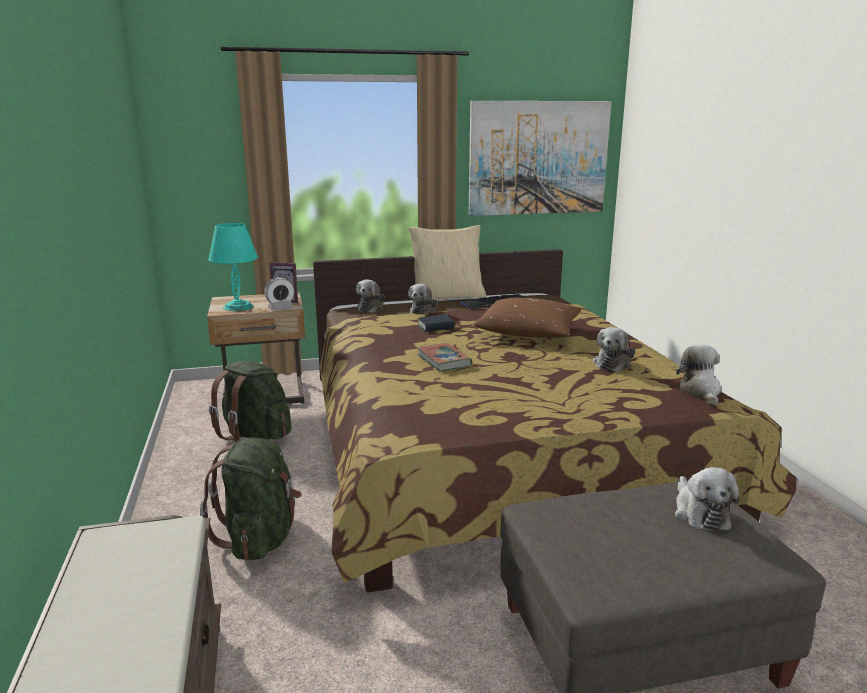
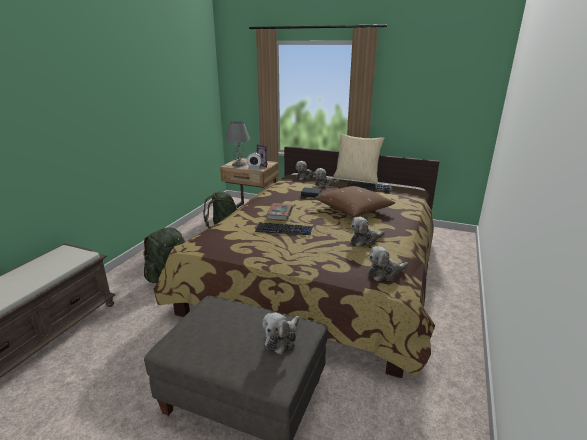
camera: 35 degrees right, 5 degrees up
(237, 307) = (239, 164): turquoise table lamp -> grey table lamp
(493, 379) = (284, 230): none -> keyboard
(538, 158) = (436, 96): picture -> none
(700, 392) = (385, 273): plush toy -> plush toy turned 150 degrees counterclockwise

